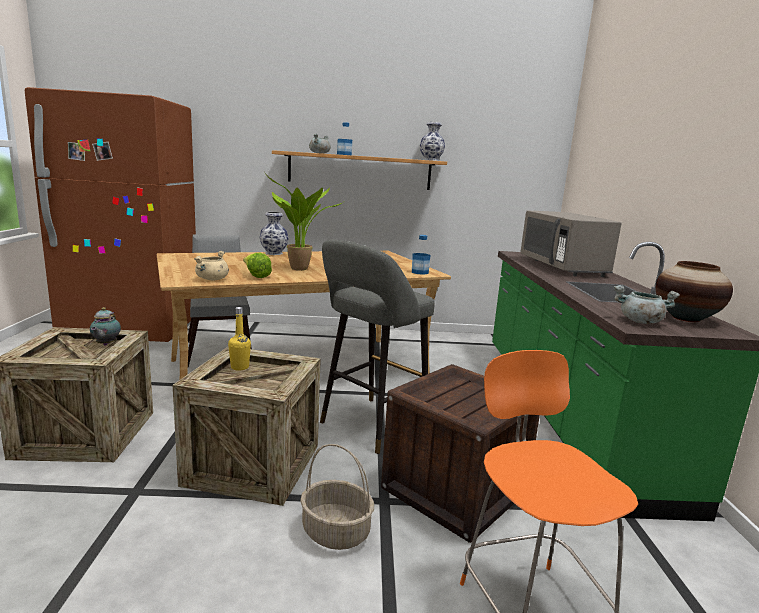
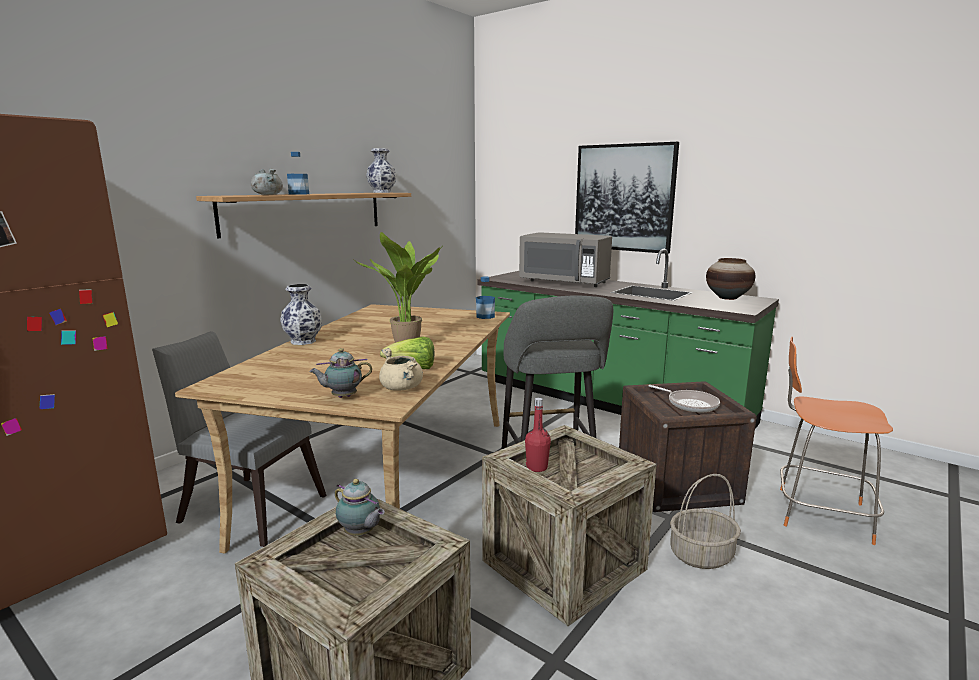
camera: 50 degrees left, 0 degrees up
(181, 273) = (342, 397): none -> teapot
(240, 367) = (537, 467): yellow bottle -> red bottle
(464, 400) = (690, 404): none -> frying pan
(640, 322) = (731, 306): grey cooking pot -> none
(656, 178) = (624, 198): none -> picture

